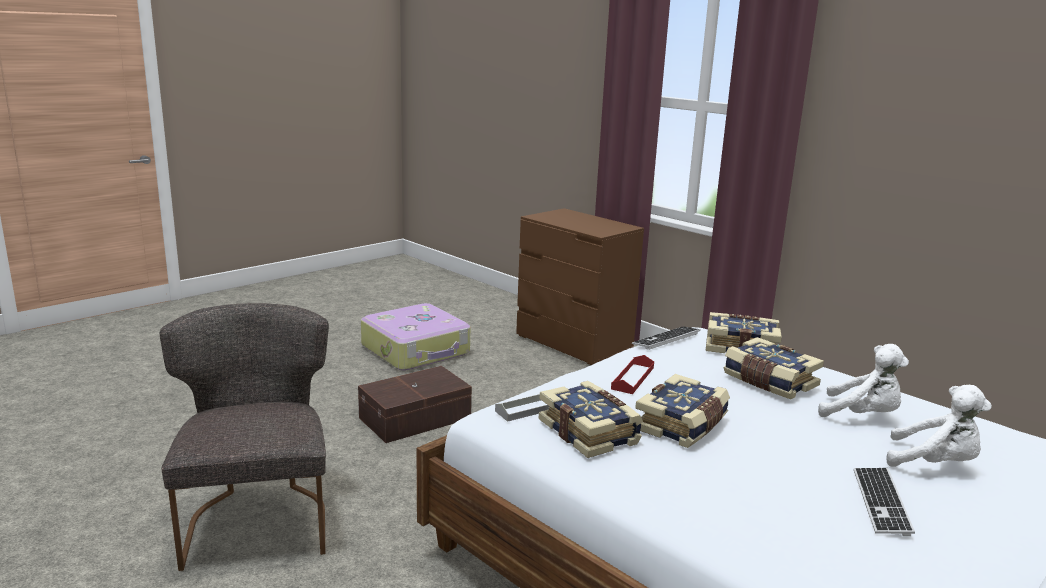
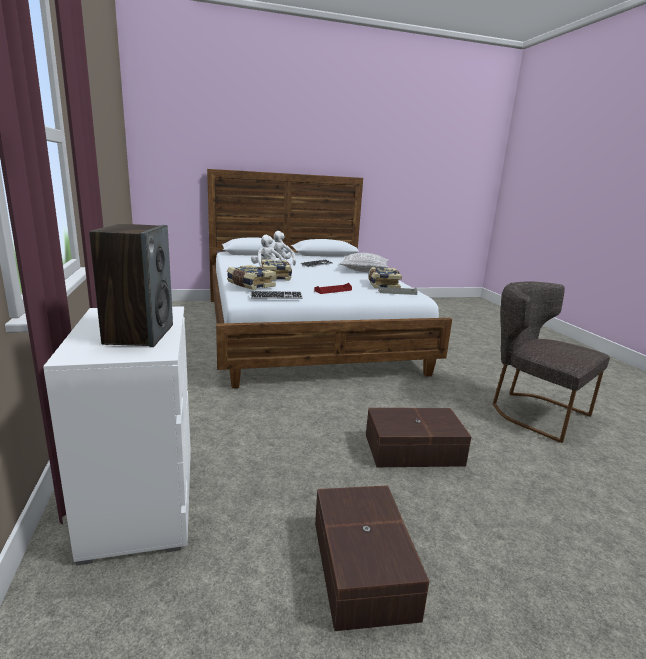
camera: 150 degrees left, 0 degrees up
(258, 519) = (532, 411): grey chair -> grey chair turned 120 degrees clockwise
(417, 350) = (360, 569): suitcase -> brown storage box
(568, 221) = (139, 334): none -> speaker
(574, 343) = (142, 499): brown dresser -> white dresser
(682, 425) = (342, 280): book -> none
(734, 515) = (364, 270): none -> pillow

